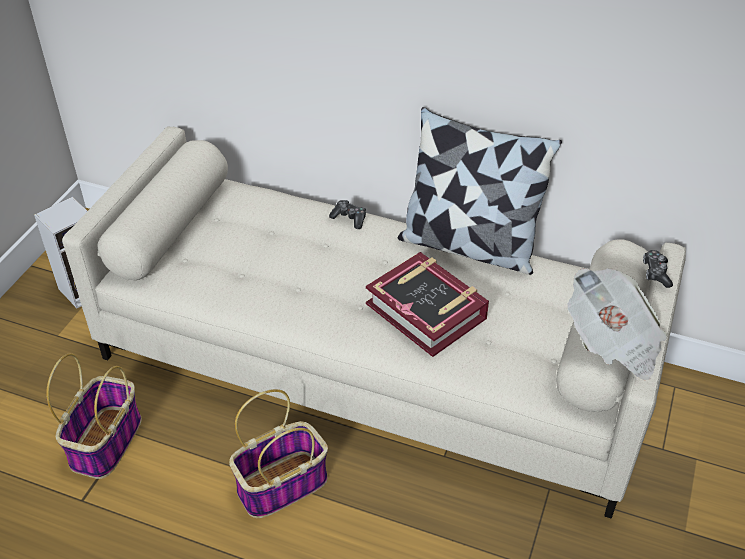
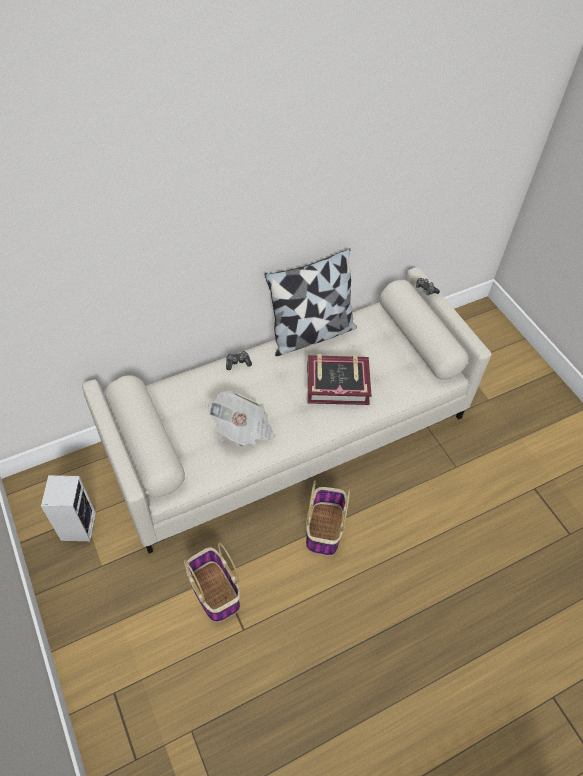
camera: 50 degrees left, 10 degrees up
(613, 342) = (448, 337): newspaper -> newspaper (243, 429)

